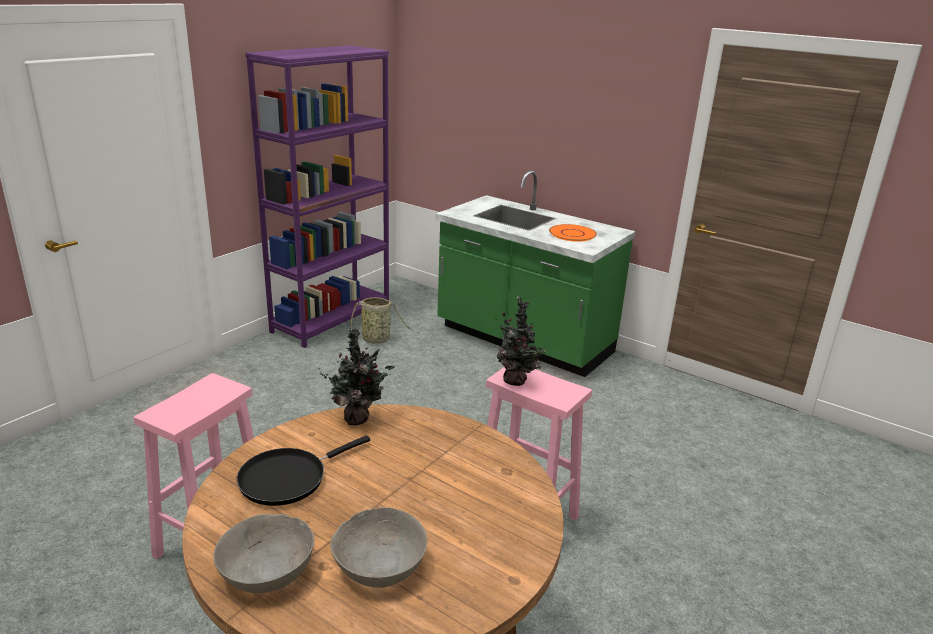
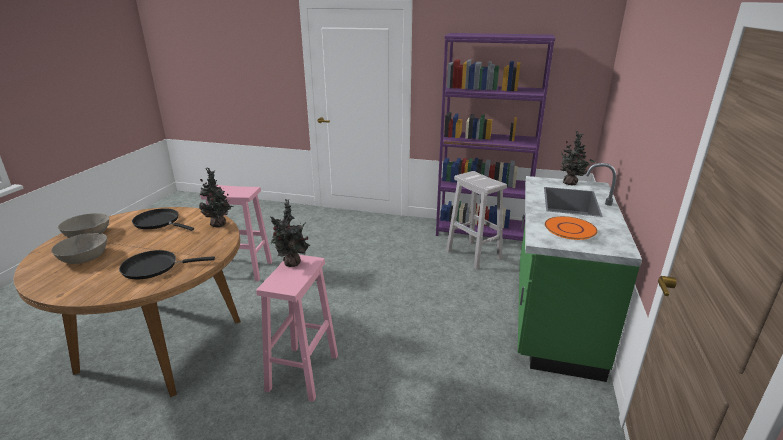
camera: 70 degrees right, 0 degrees up
(378, 340) = (474, 255): basket -> white stool
(471, 483) = (154, 267): none -> black frying pan
(475, 205) = (571, 183): none -> potted plant

